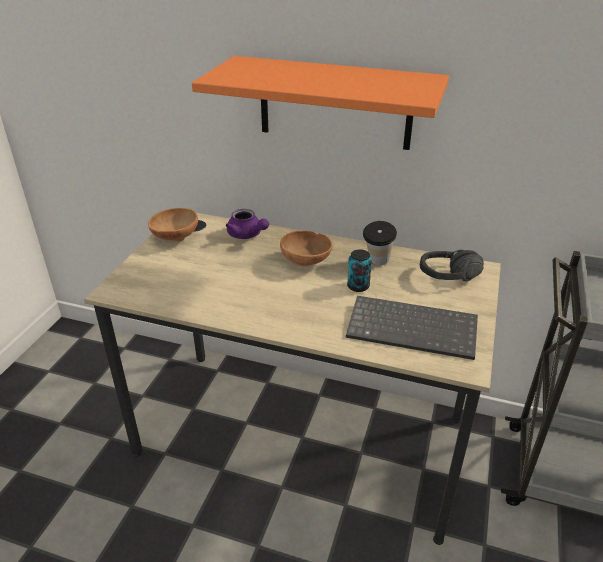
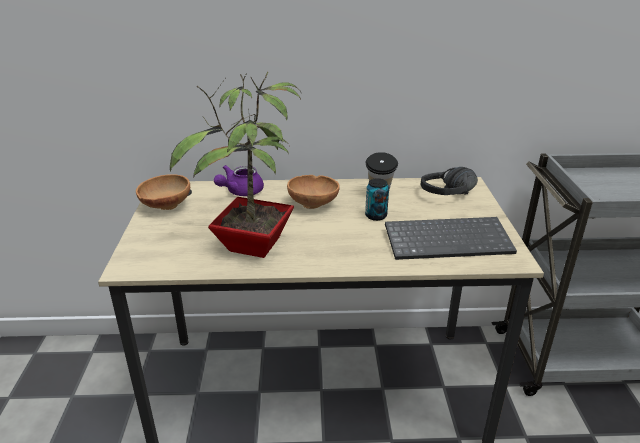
camera: 20 degrees left, 5 degrees down
(224, 295) = (253, 247): none -> potted plant
(247, 235) = (240, 192): purple teapot -> purple teapot turned 105 degrees clockwise
(335, 103) = (317, 46): orange shelf -> none

